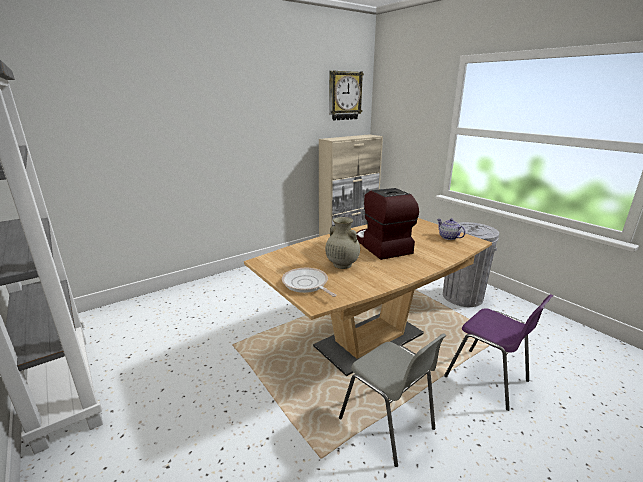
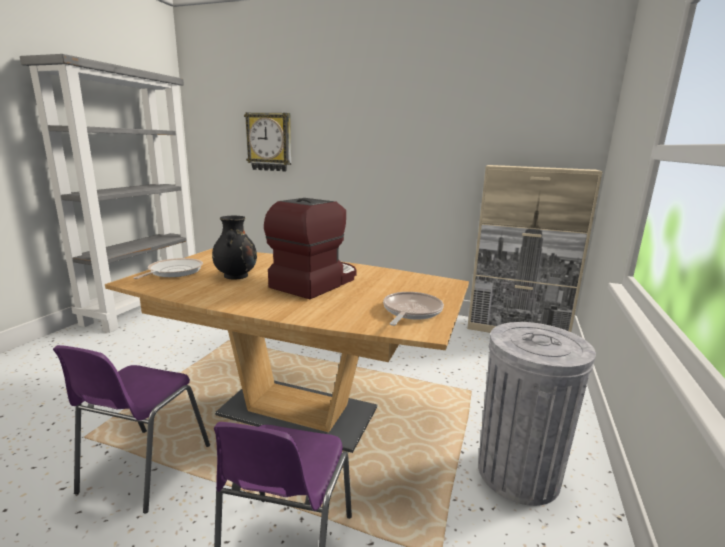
camera: 55 degrees right, 5 degrees down
(341, 264) = (236, 275): beige vase -> black vase
(344, 96) = (550, 104): wall clock -> wall clock (269, 142)
(388, 425) = (143, 470): grey chair -> purple chair
(449, 237) = (410, 312): teapot -> frying pan

